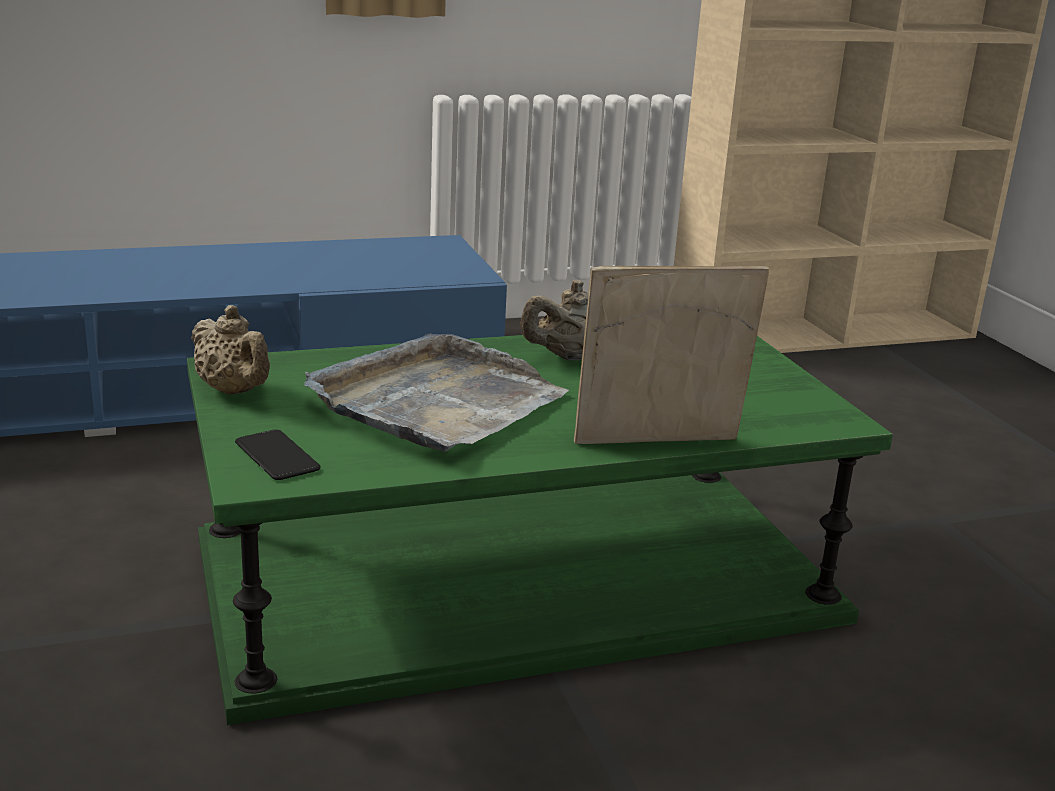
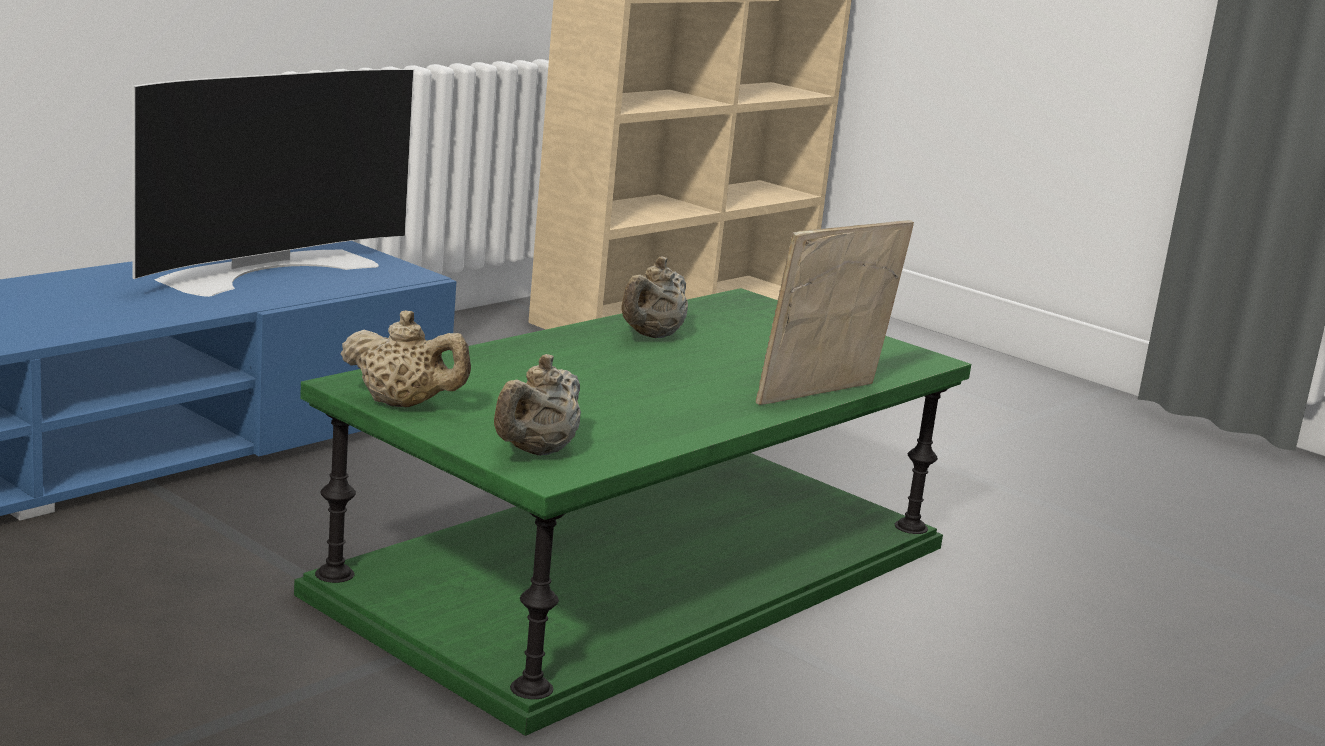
camera: 30 degrees left, 5 degrees down
(277, 456) = (535, 451): phone -> beige teapot
(360, 258) = (266, 268): none -> television
(436, 401) = (598, 388): grey tray -> none

